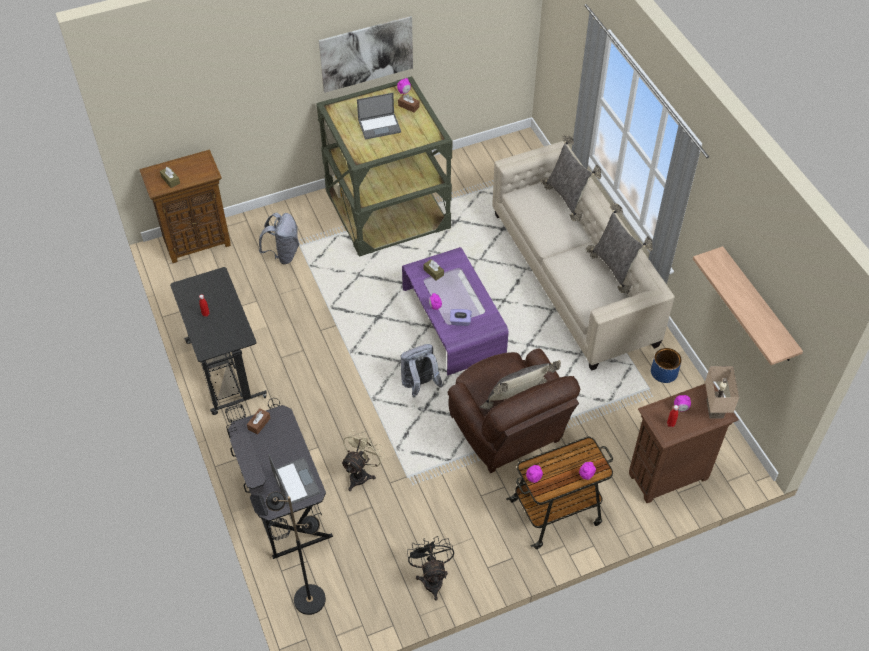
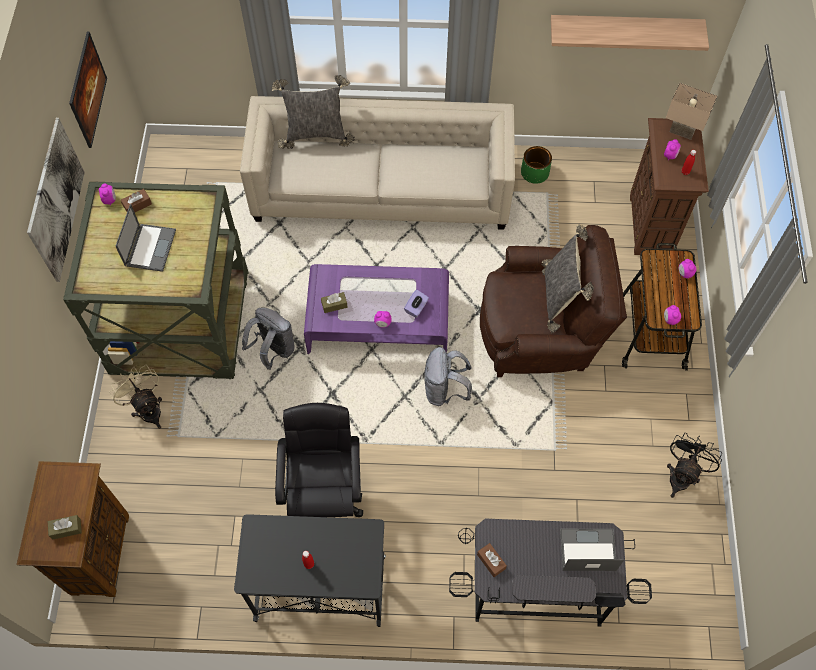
camera: 65 degrees left, 10 degrees up
(283, 254) = (179, 459): grey backpack -> grey backpack (273, 350)
(296, 345) = (326, 496): none -> black office chair
(309, 599) = (663, 605): black floor lamp -> none
(361, 473) = (531, 493): beige fan -> beige fan (148, 409)
(432, 578) = (682, 475): black fan -> black fan turned 105 degrees clockwise
(466, 44) = (92, 101): none -> picture
(615, 270) = (432, 141): pillow -> none
(664, 372) = (535, 172): blue planter -> green planter

